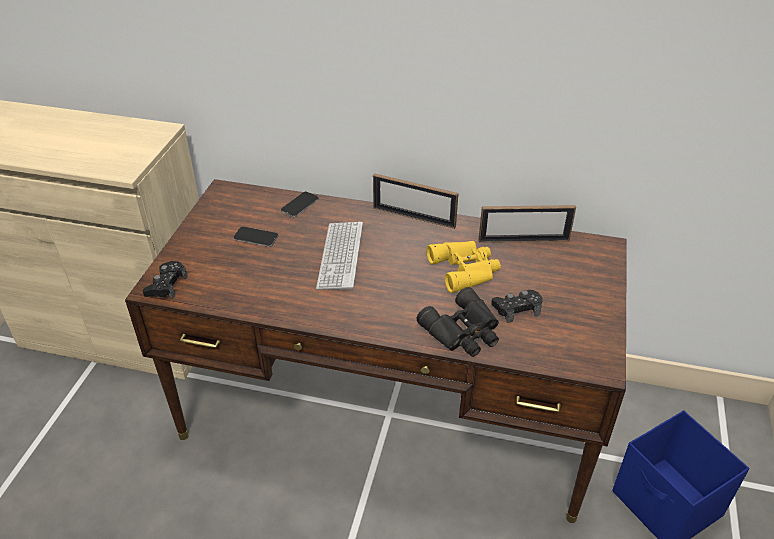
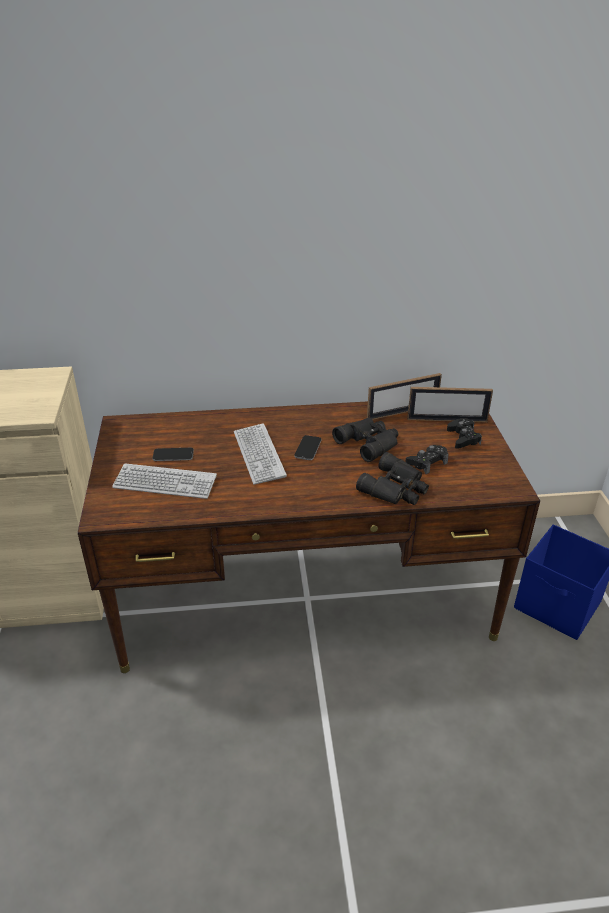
camera: 20 degrees left, 5 degrees down
(166, 285) = (111, 511): black game controller -> black game controller (463, 438)
(232, 266) = (165, 483): none -> keyboard
(300, 205) = (197, 422): phone -> phone (308, 448)
(414, 217) = (303, 412): picture frame -> picture frame (447, 420)
(466, 269) = (369, 442): yellow binoculars -> black binoculars

